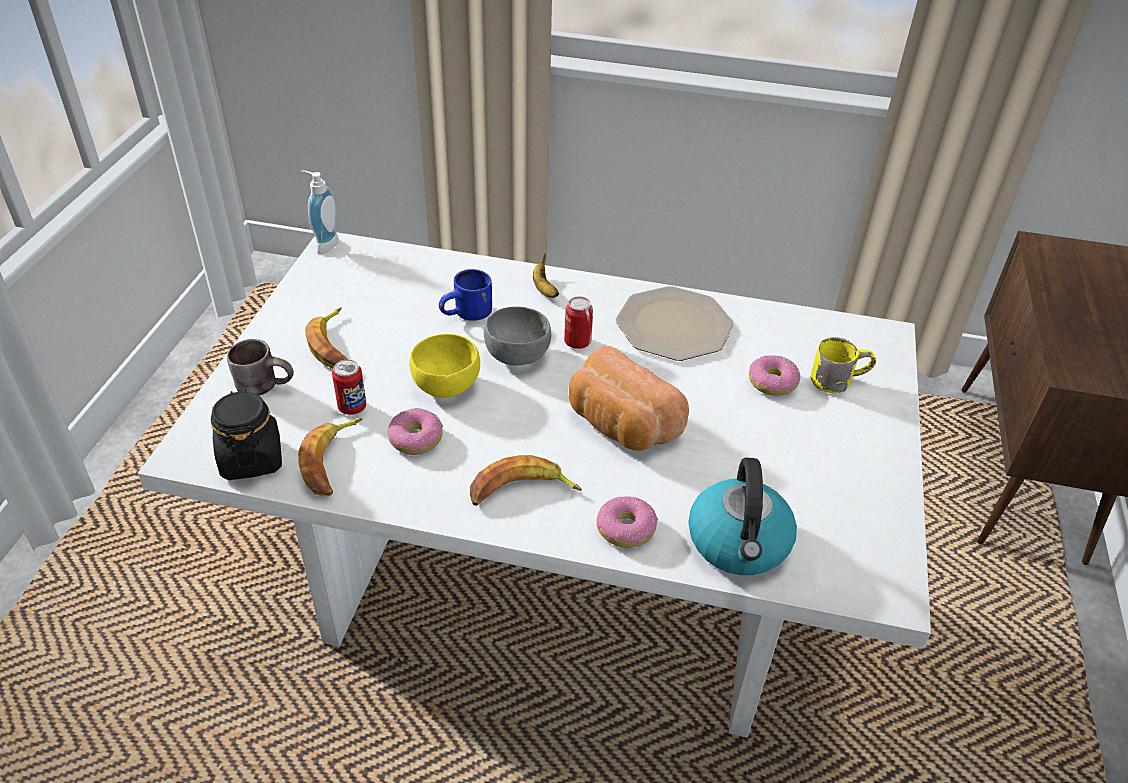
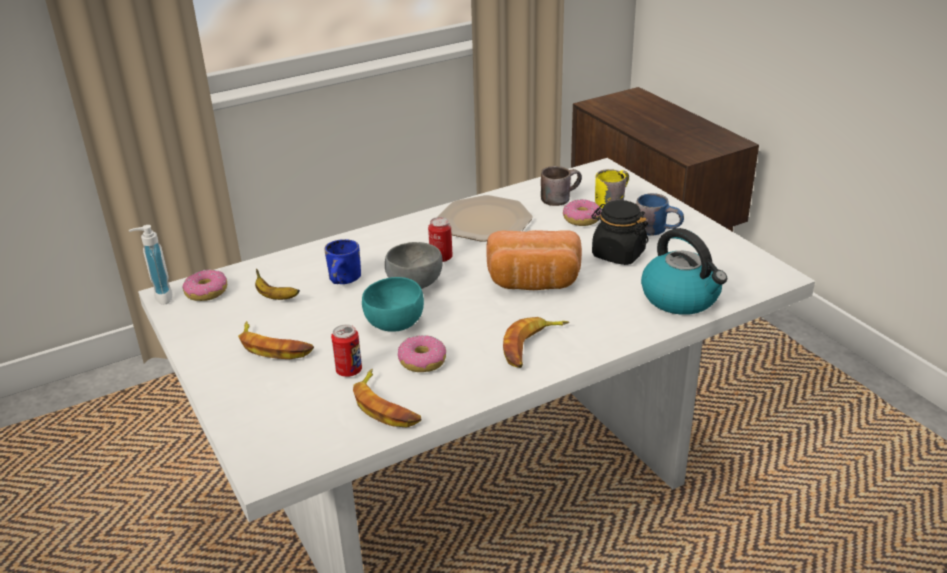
camera: 40 degrees left, 10 degrees down
(251, 458) = (324, 440): black jar -> black jar (618, 254)
(266, 384) = (259, 396): brown mug -> brown mug (559, 197)
(445, 386) = (394, 324): yellow bowl -> turquoise bowl
(544, 289) = (373, 242): banana -> banana (275, 297)
(626, 528) = (617, 327): donut -> donut (206, 292)
(836, 446) = (657, 229): none -> blue mug

